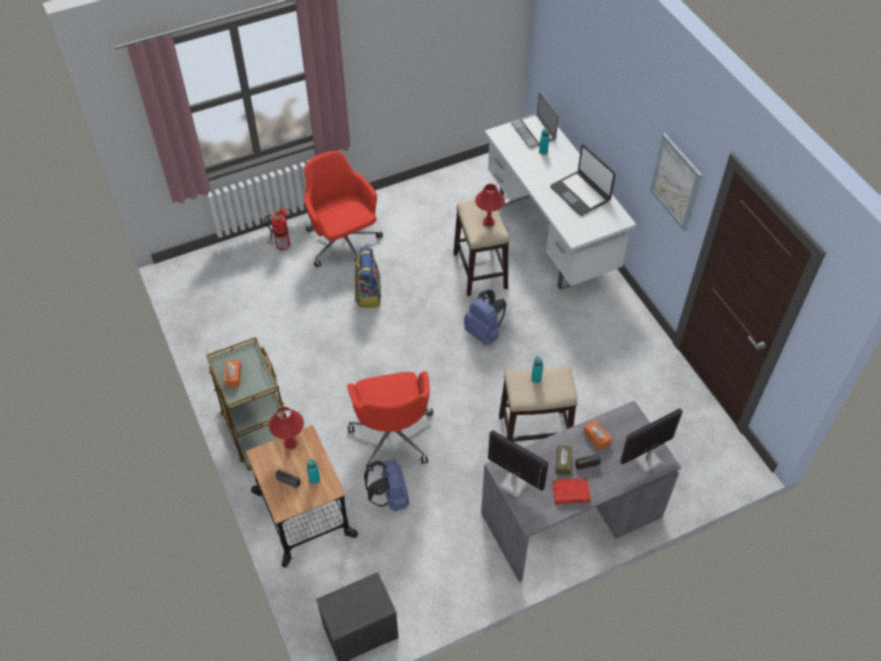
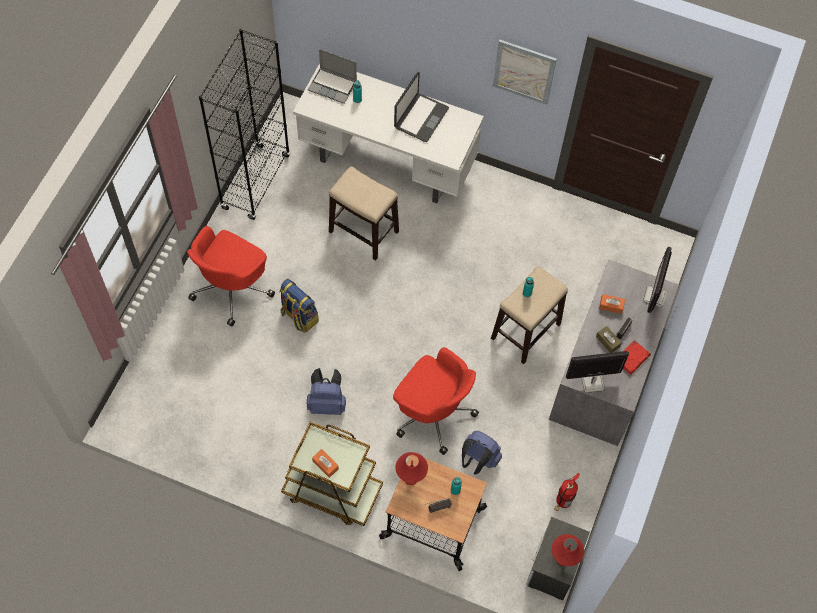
camera: 45 degrees left, 10 degrees up
(281, 247) = (185, 329): fire extinguisher -> fire extinguisher (562, 503)
(343, 243) = (232, 288): red office chair -> red office chair turned 75 degrees counterclockwise
(436, 187) = (256, 182): none -> black bookcase
(484, 333) = (417, 281): blue backpack -> blue backpack (327, 403)
(488, 222) = (370, 191): red table lamp -> red table lamp (563, 560)
(580, 193) = (420, 118): laptop -> laptop turned 75 degrees counterclockwise

